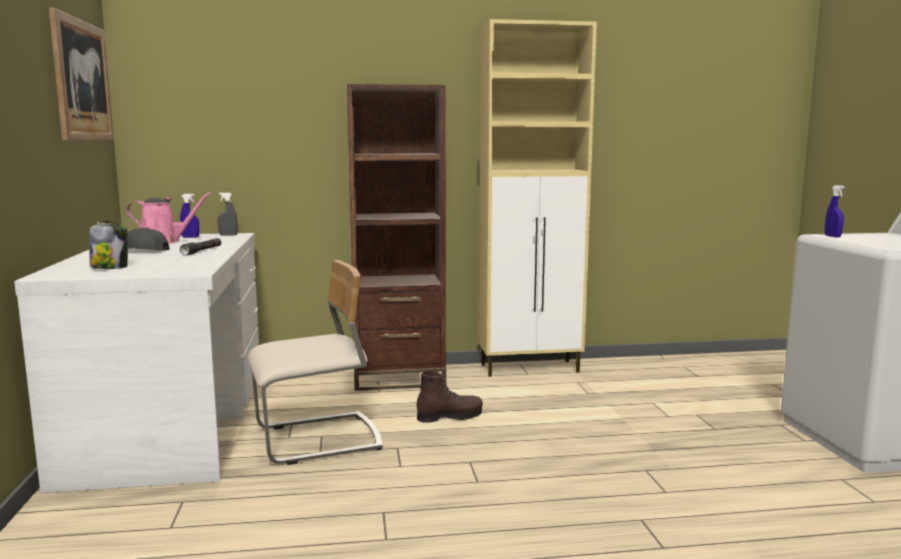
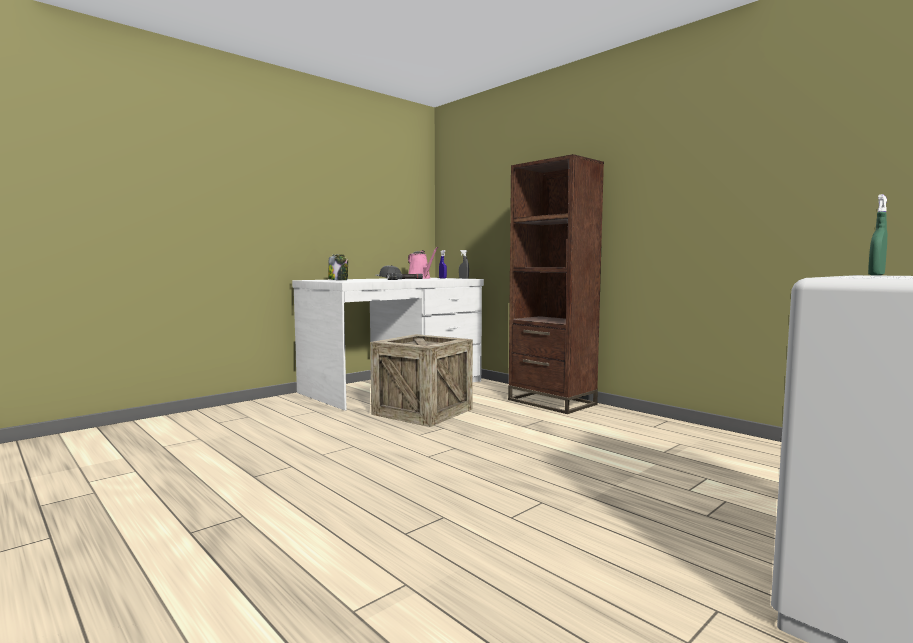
camera: 55 degrees right, 5 degrees down
(82, 81) = (395, 185): picture -> none
(318, 440) = (422, 411): beige chair -> crate
(450, 416) = (517, 427): brown boot -> none
(531, 368) = (668, 425): beige cabinet -> none
(832, 236) = (876, 275): blue spray bottle -> green spray bottle

